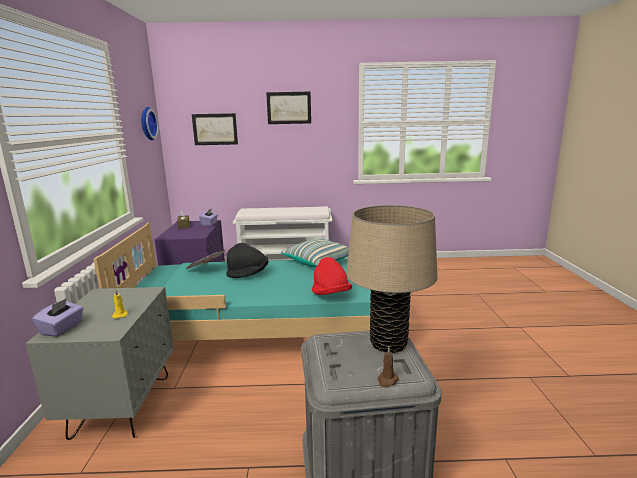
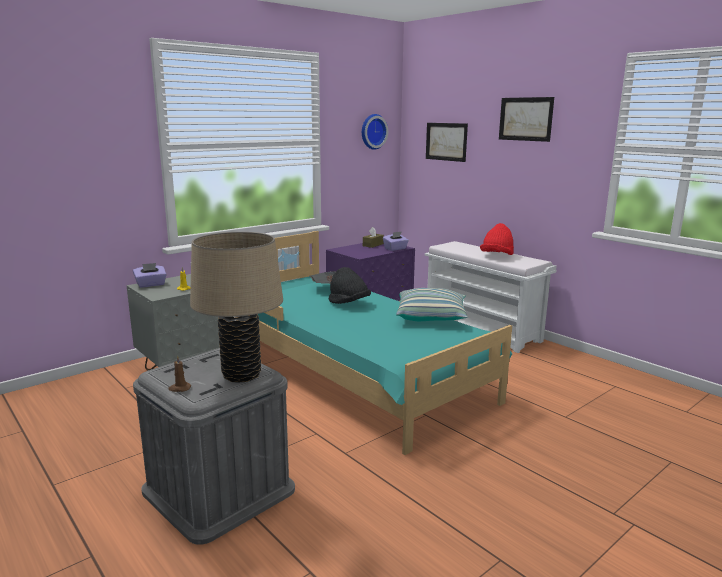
camera: 50 degrees right, 0 degrees up
(331, 294) = (363, 344): red hat -> red hat (496, 256)

